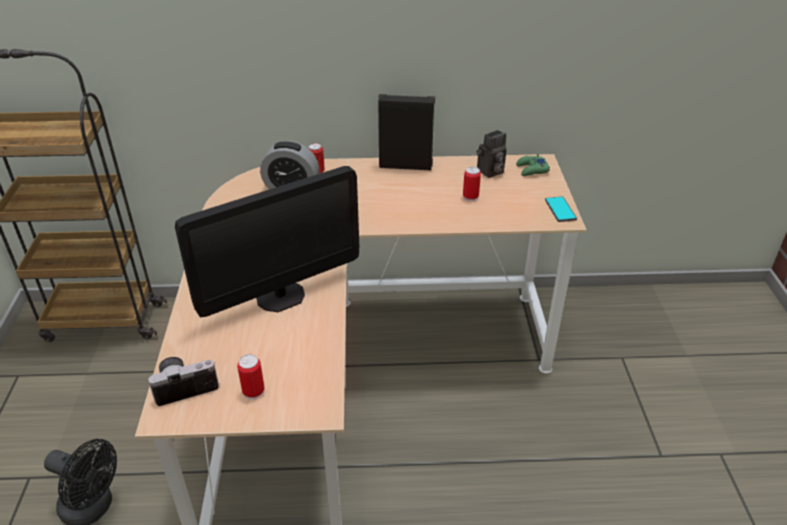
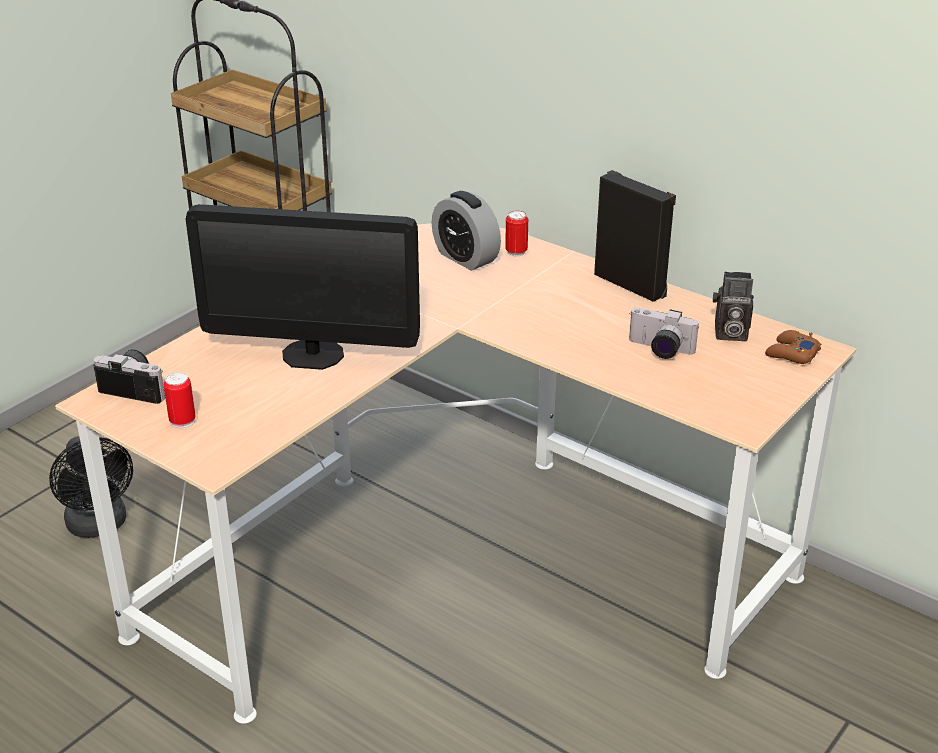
camera: 40 degrees right, 5 degrees down
(470, 197) = (659, 350): can -> camera
(532, 170) = (791, 354): green game controller -> brown game controller
(560, 209) = (756, 413): phone -> none

